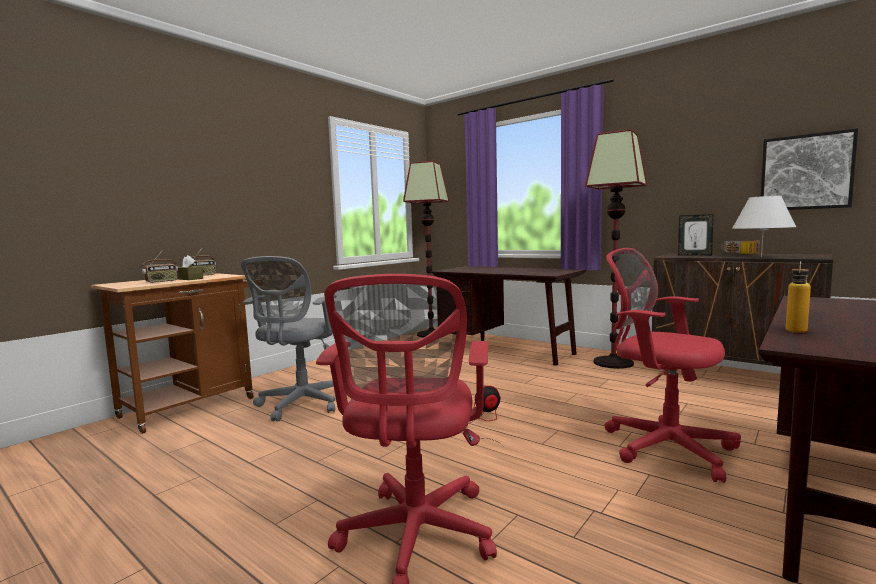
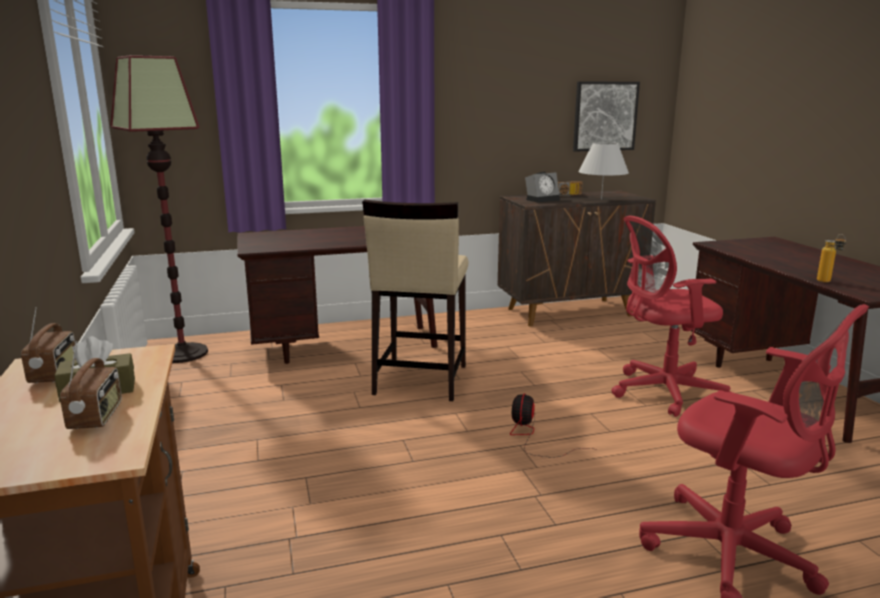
camera: 55 degrees left, 10 degrees up
(301, 404) = (303, 532): grey office chair -> none
(500, 376) = (419, 380): none -> beige stool
(613, 362) = (471, 326): floor lamp -> none
(694, 255) = (542, 199): picture frame -> alarm clock

